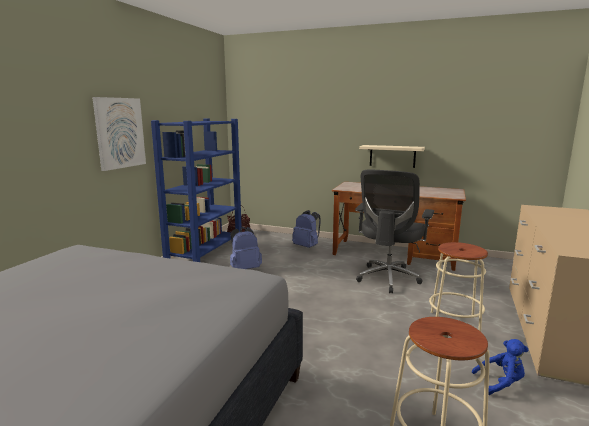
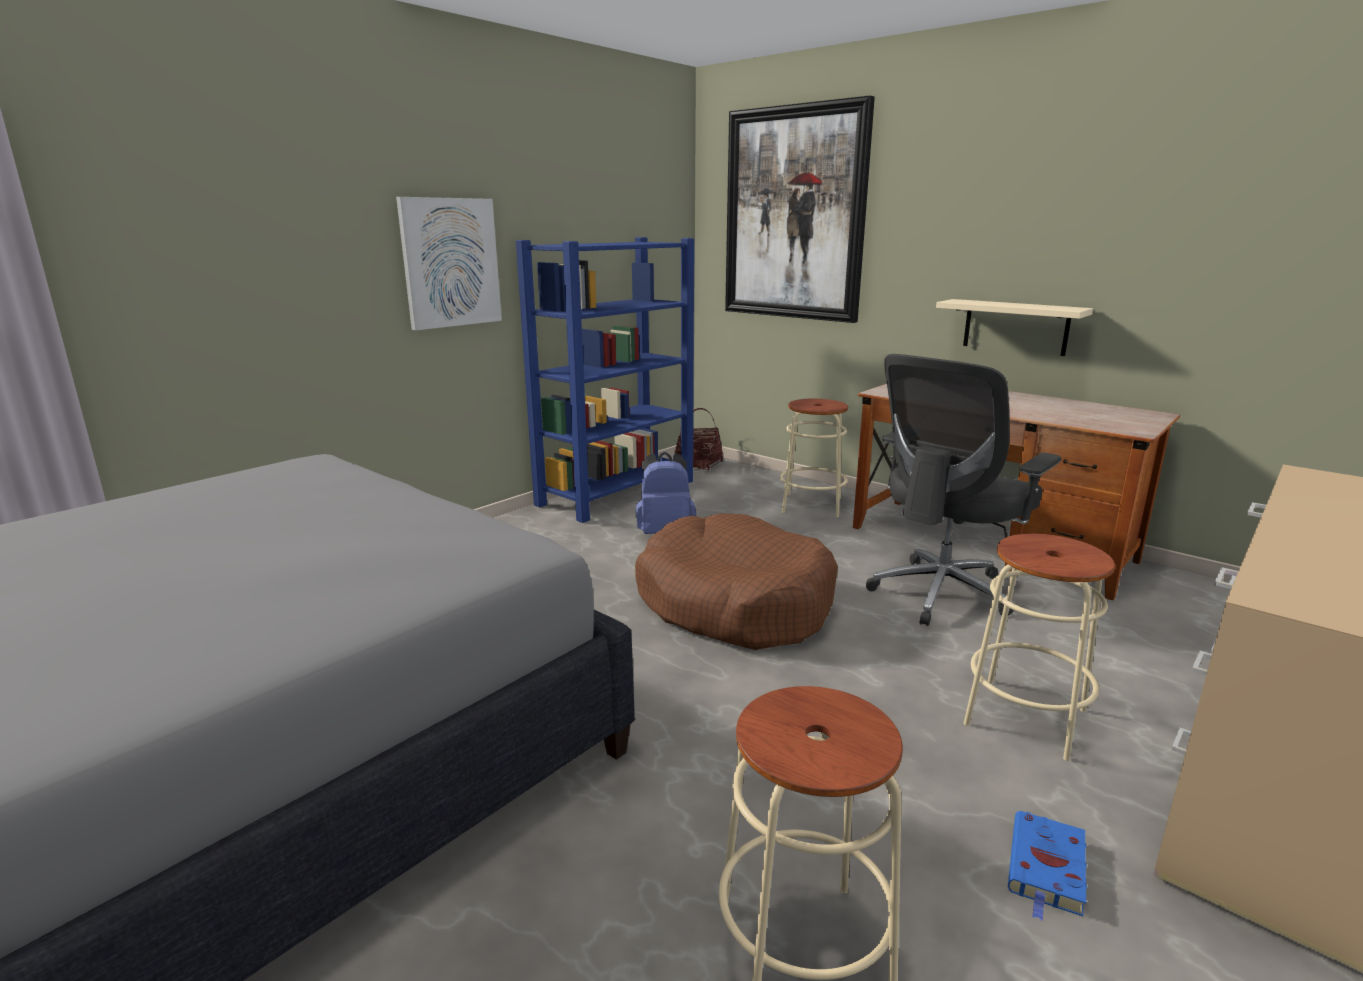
camera: 20 degrees right, 5 degrees up
(282, 107) = (794, 214): none -> picture
(301, 297) = (734, 603): none -> brown dog bed
(307, 246) = (812, 505): blue backpack -> beige stool
(501, 383) = (1047, 869): blue plush toy -> blue book

